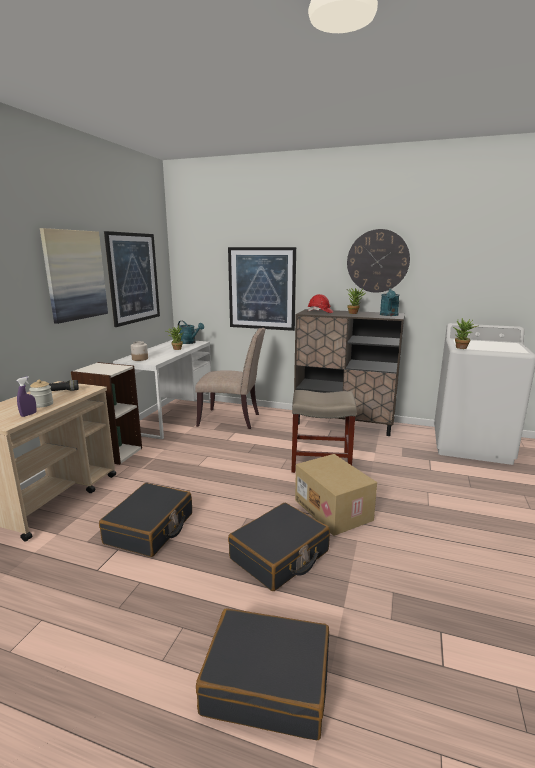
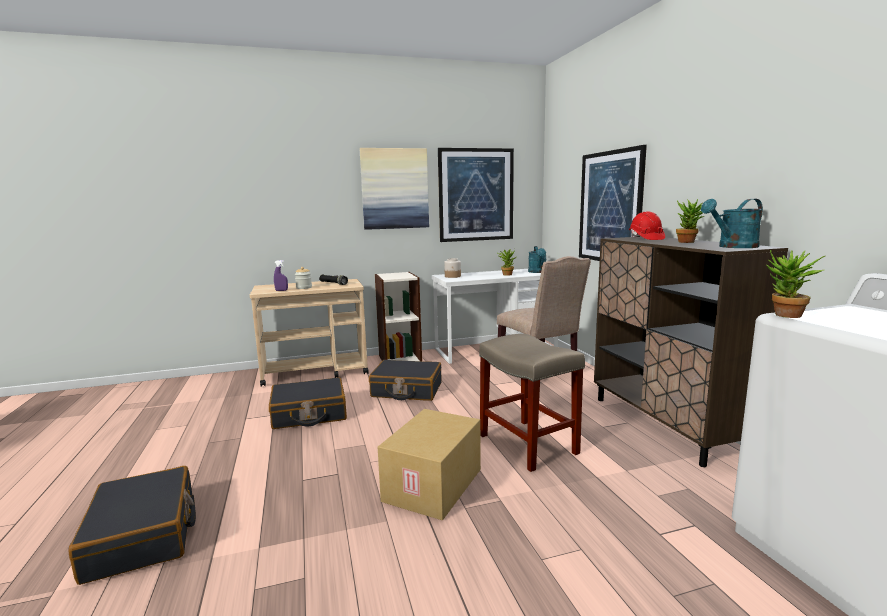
camera: 55 degrees right, 5 degrees down
(280, 555) = (318, 482): black suitcase -> black suitcase (406, 390)
(377, 261) = (749, 152): wall clock -> none

